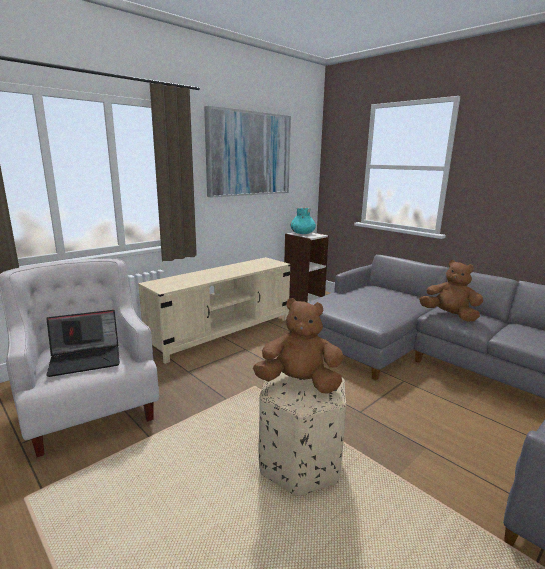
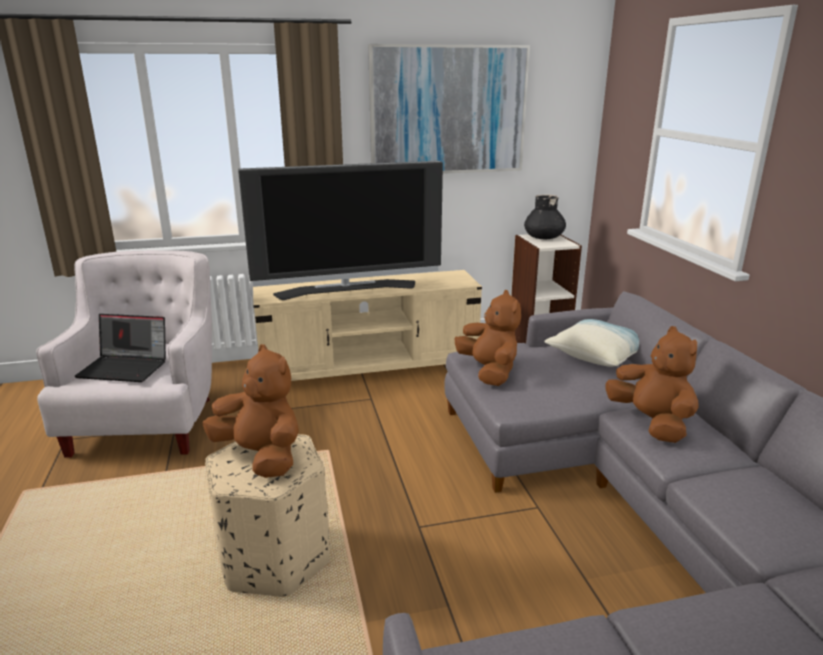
camera: 30 degrees right, 5 degrees up
(213, 276) = (347, 290): none -> television
(302, 233) = (544, 237): turquoise vase -> black vase
(340, 309) = (489, 372): none -> brown plush toy
(381, 290) = (597, 354): none -> pillow

